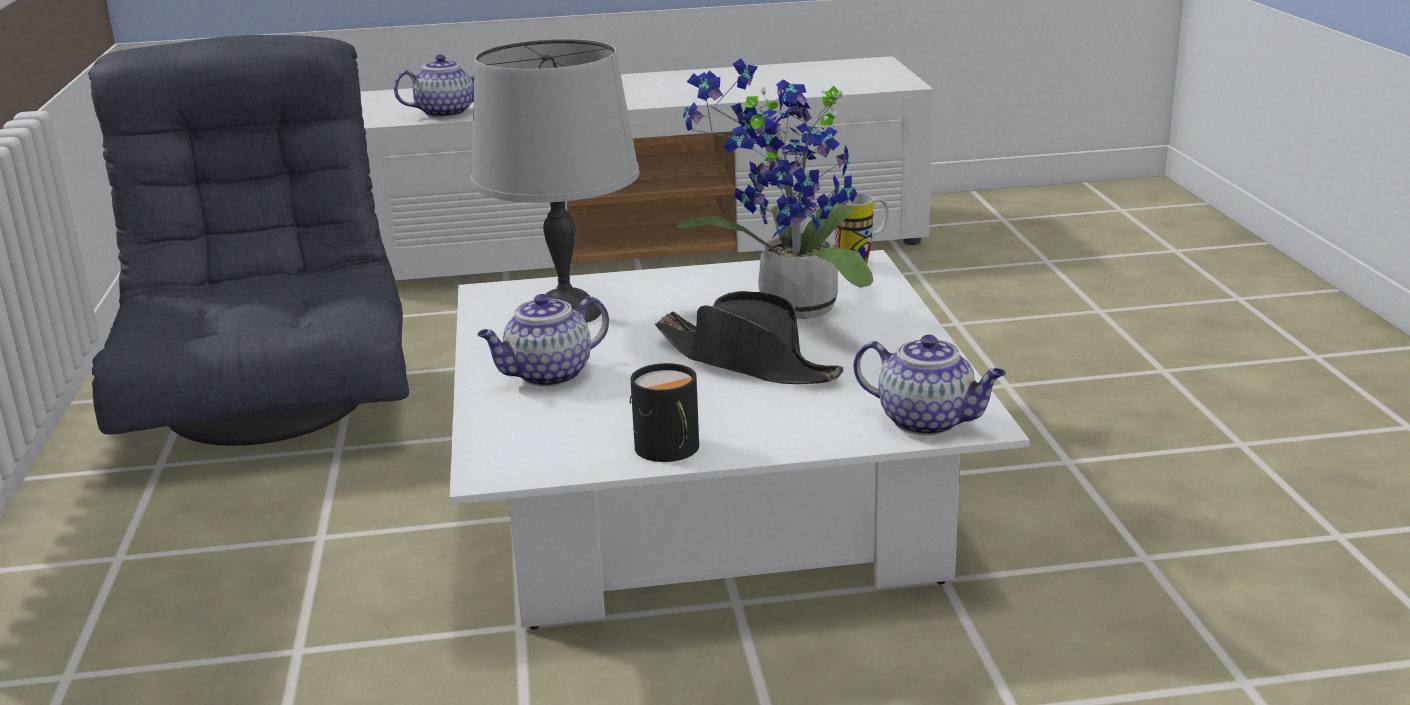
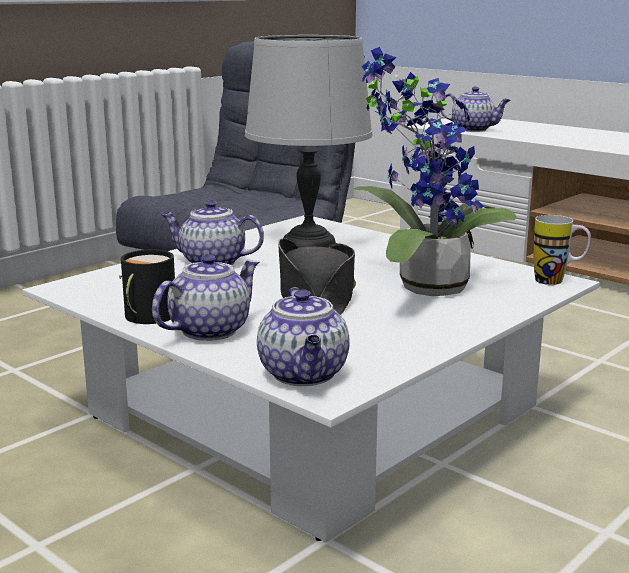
camera: 50 degrees right, 5 degrees down
(757, 430) = (209, 330): none -> teapot

